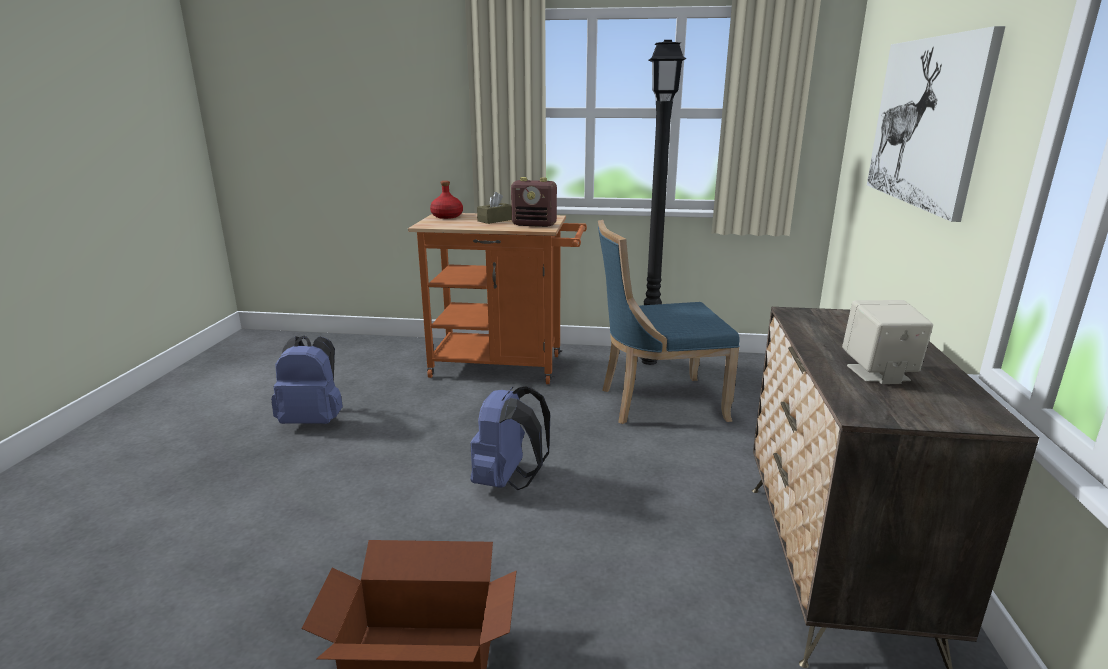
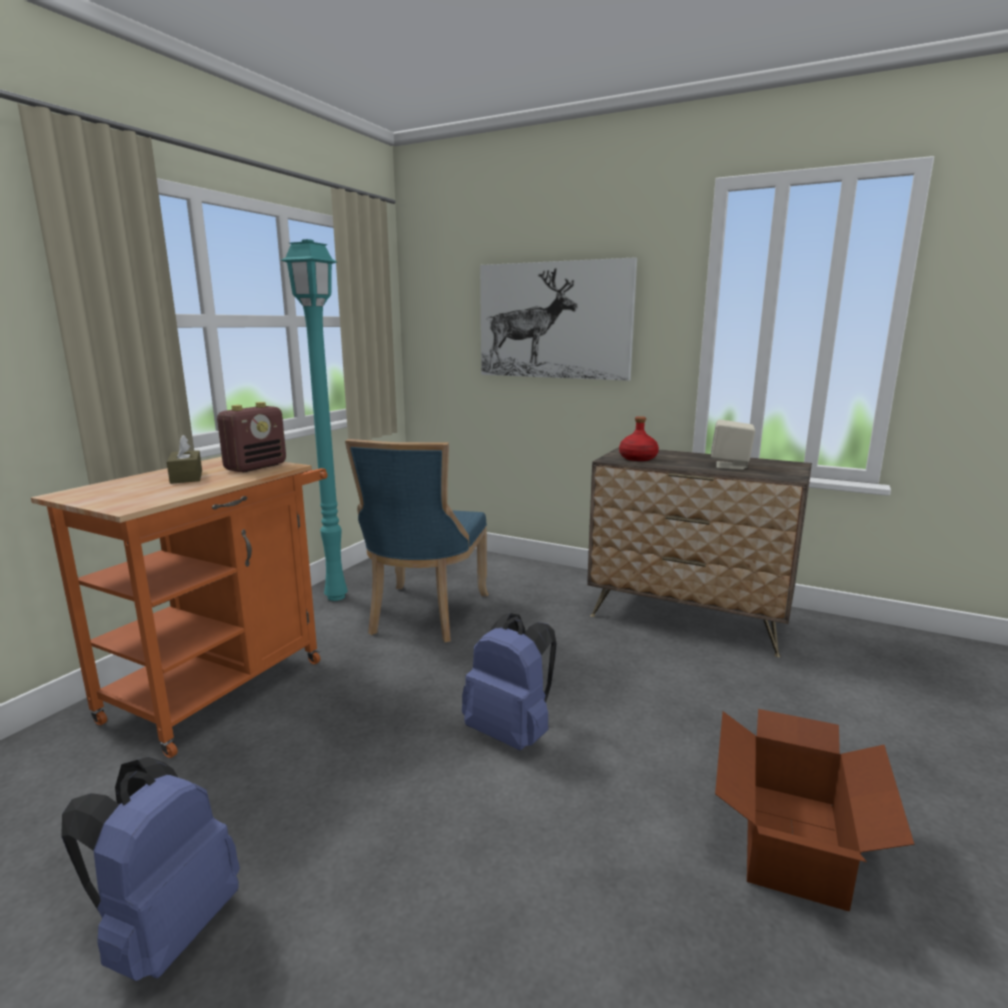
camera: 70 degrees left, 5 degrees down
(446, 216) = (91, 493): red bottle -> red bottle (638, 458)
(650, 361) = (336, 596): black floor lamp -> turquoise floor lamp

